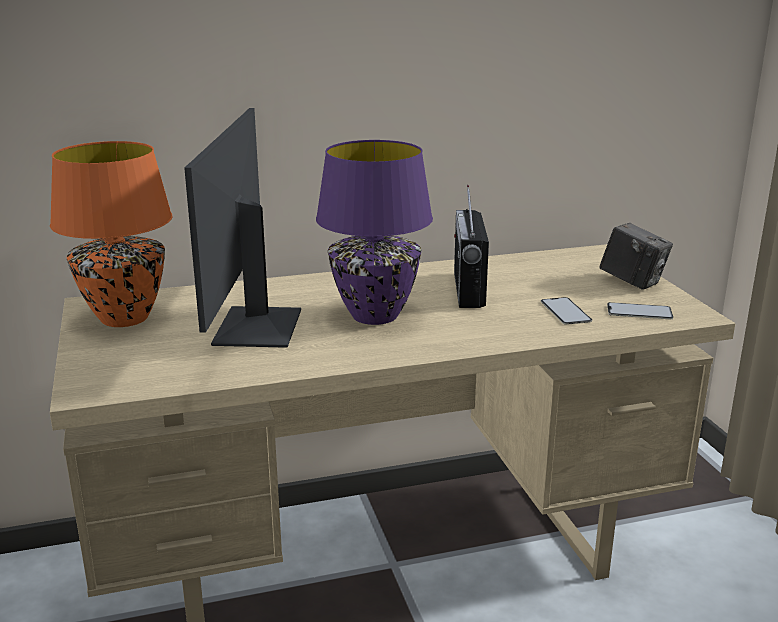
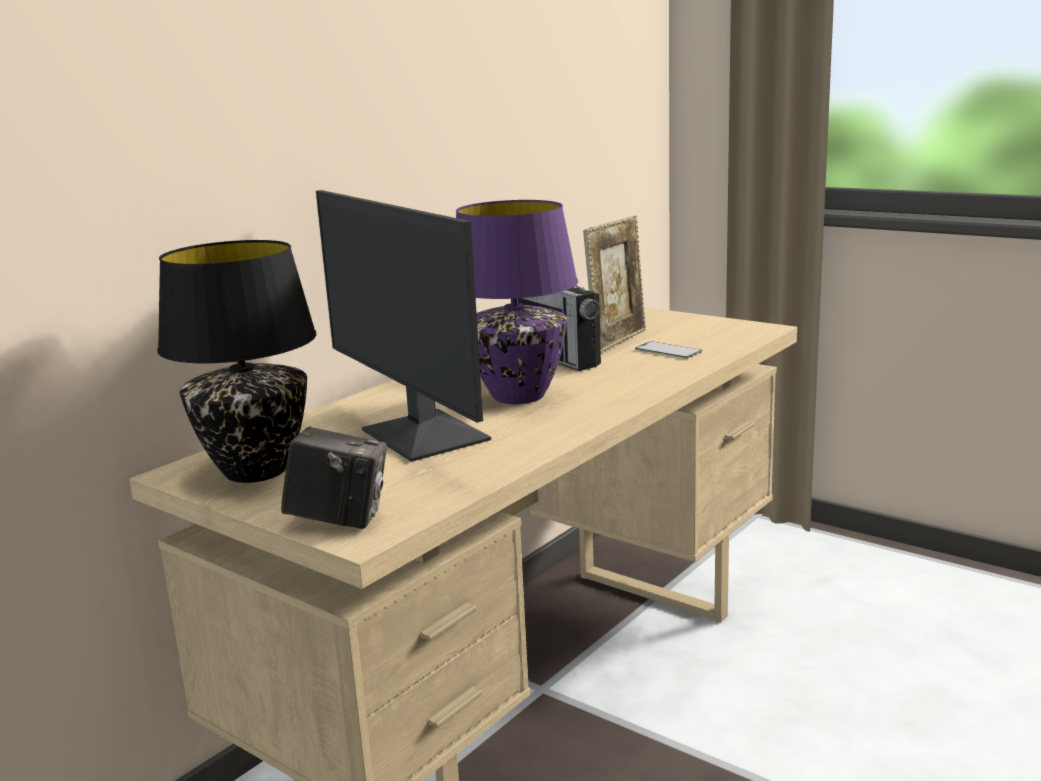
camera: 35 degrees left, 5 degrees down
(123, 318) = (254, 471): orange table lamp -> black table lamp
(542, 289) = (617, 341): none -> picture frame
(632, 282) = (675, 320): camera -> camera (339, 519)
(639, 311) = (721, 337): phone -> none

